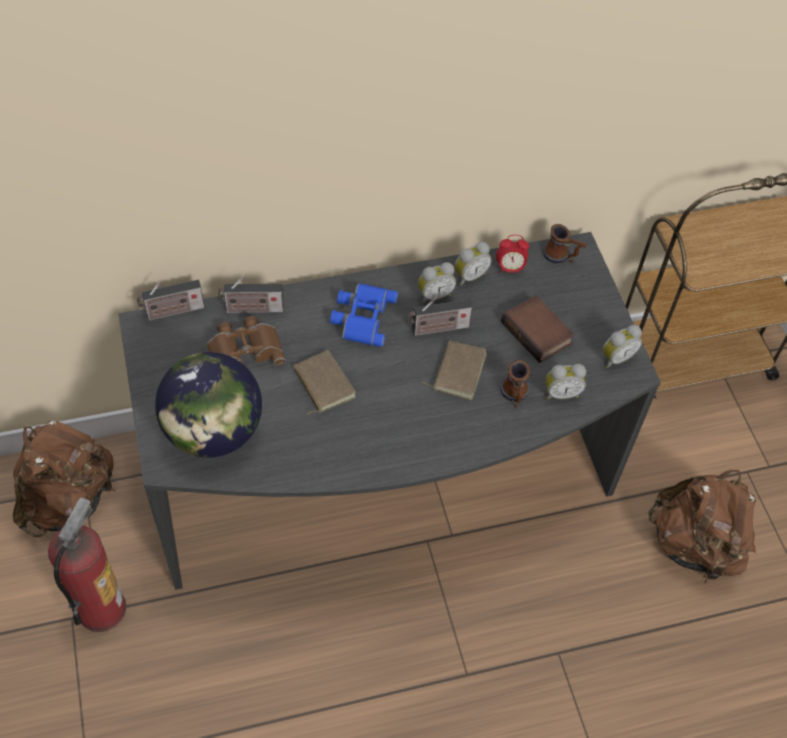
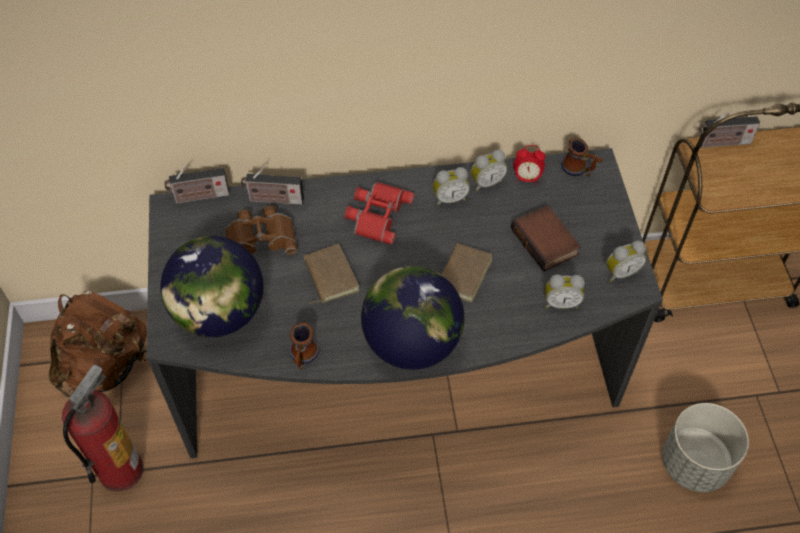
camera: 10 degrees right, 0 degrees up
(362, 316) = (377, 214): blue binoculars -> red binoculars
(417, 446) = (412, 342): none -> globe
(437, 329) = (448, 231): radio -> radio (722, 143)
(514, 397) = (514, 303): mug -> mug (302, 359)
(694, 545) = (695, 463): brown backpack -> grey planter

